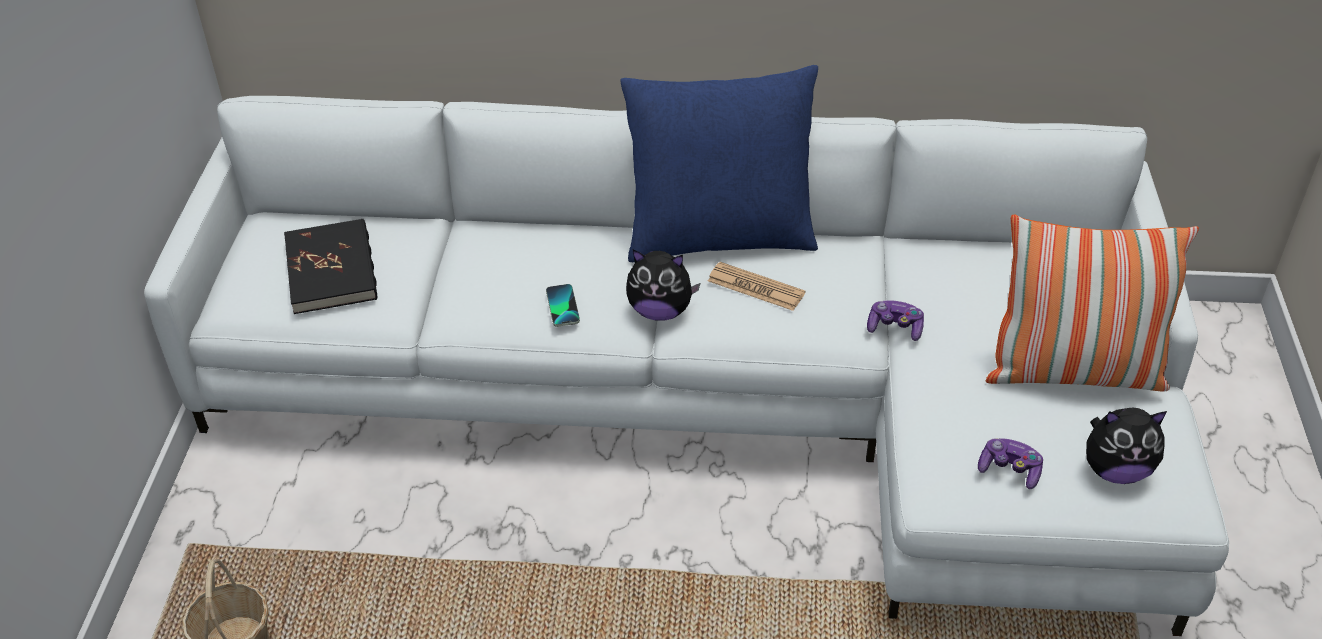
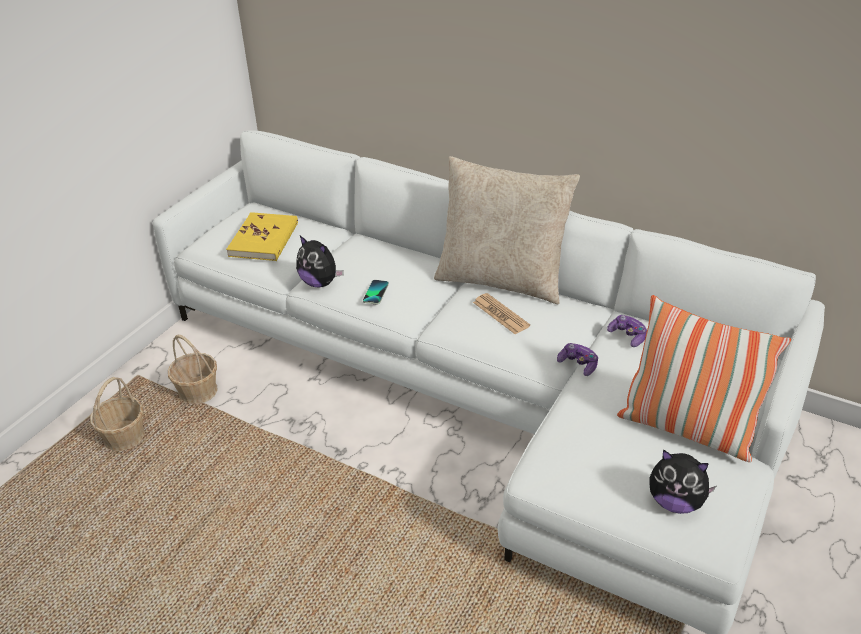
camera: 25 degrees right, 5 degrees down
(307, 537) = (198, 391): none -> basket
(332, 270) = (264, 239): black book -> yellow book
(660, 311) = (435, 313): plush toy -> plush toy (320, 283)
(719, 235) = (501, 280): blue pillow -> beige pillow
(1009, 470) = (595, 476): game controller -> game controller (627, 336)

